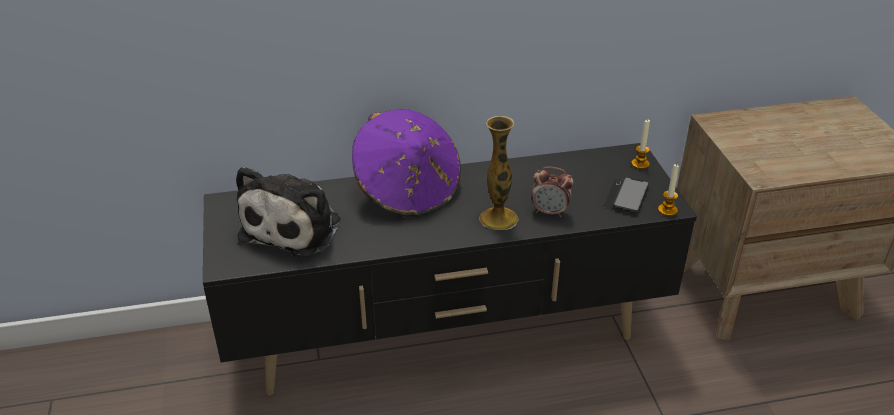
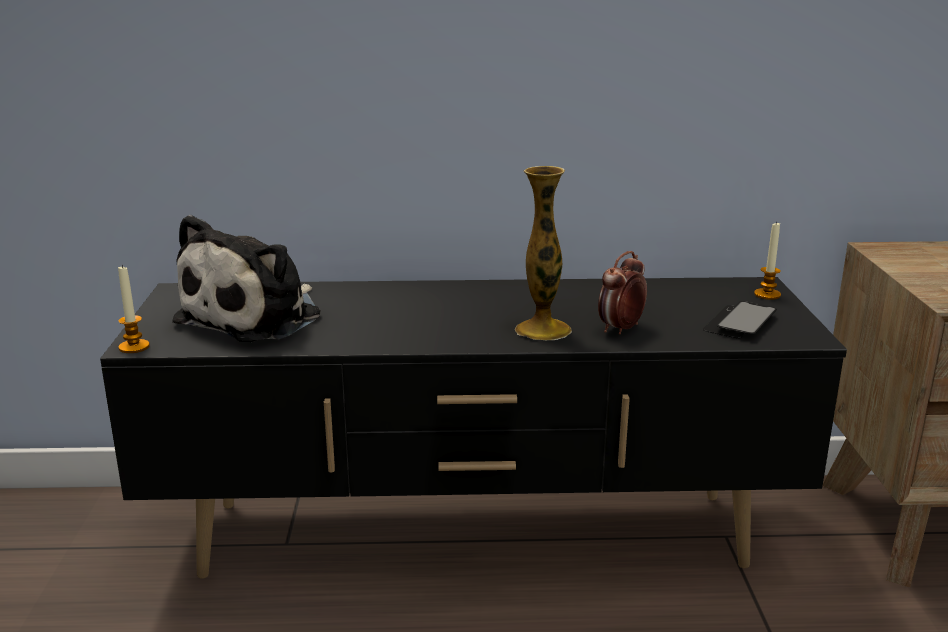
camera: 10 degrees right, 15 degrees down
(408, 191) = (426, 297): purple hat -> none
(550, 212) = (620, 329): alarm clock -> alarm clock turned 105 degrees clockwise
(667, 210) = (801, 340): candle -> candle (134, 347)

